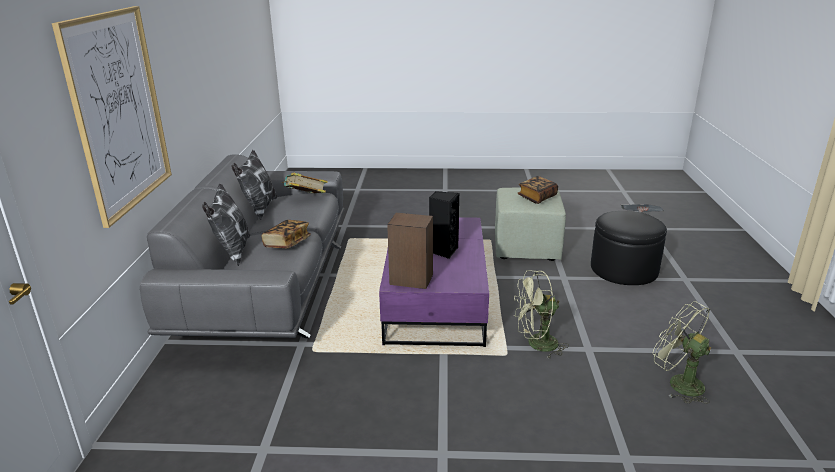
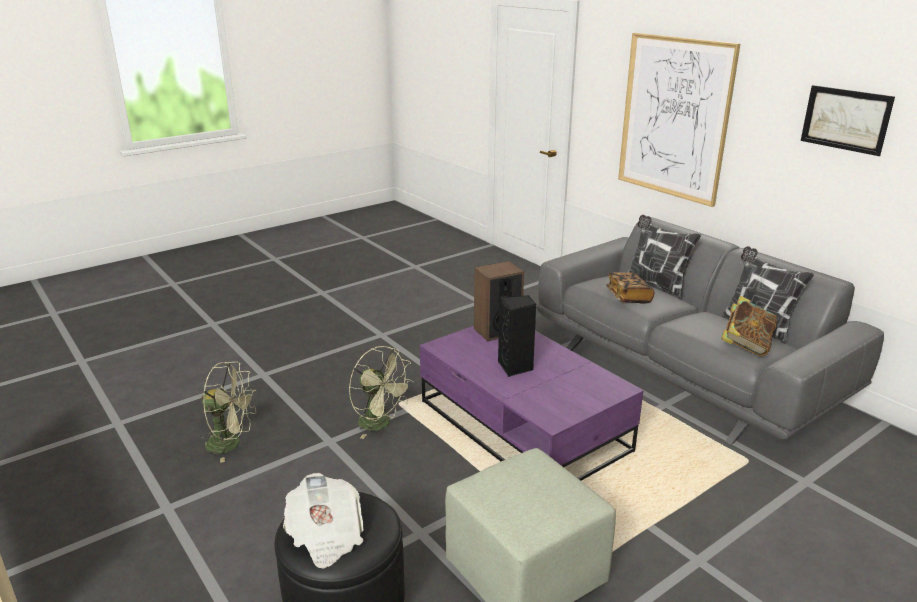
camera: 140 degrees right, 0 degrees up
(191, 47) = (845, 119): none -> picture
(536, 345) = (380, 424): green fan -> green fan turned 90 degrees clockwise
(537, 197) = (516, 493): book -> none

